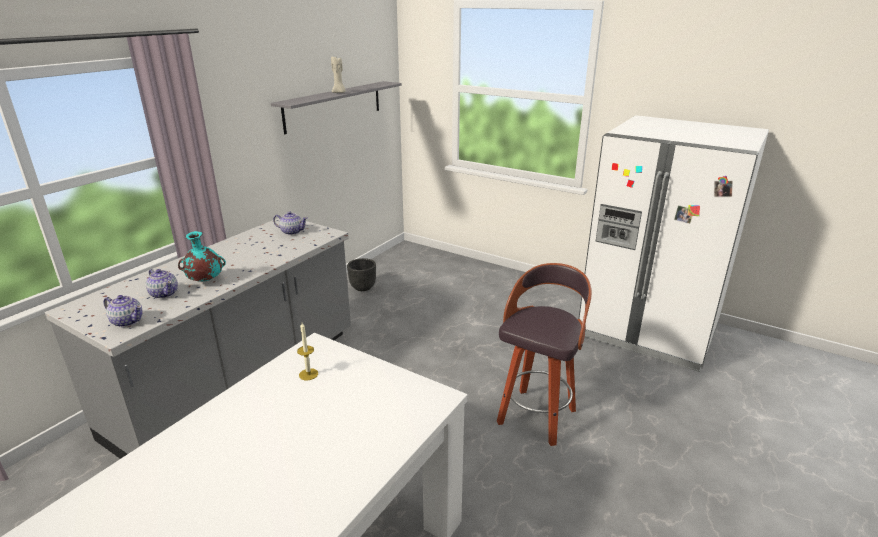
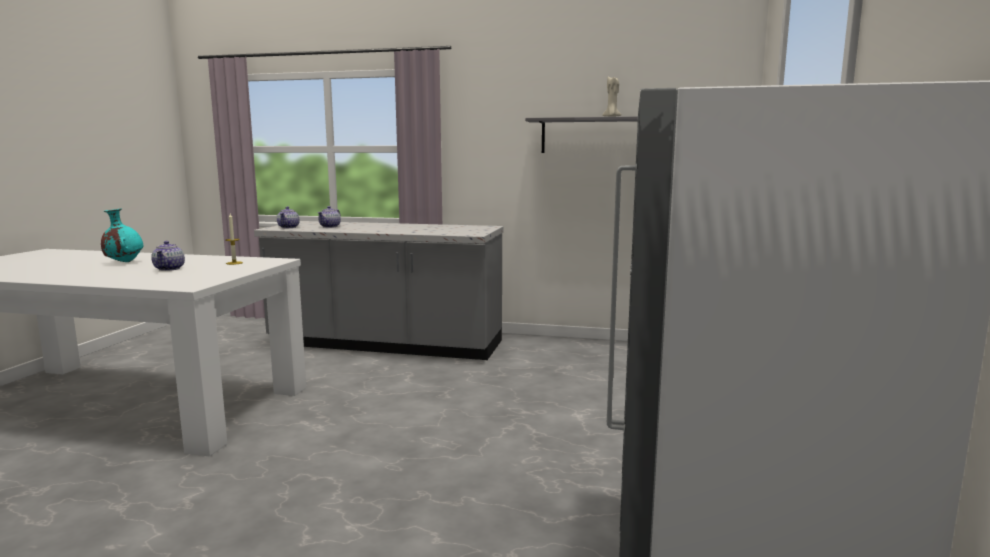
camera: 70 degrees right, 15 degrees down
(205, 281) = (354, 228): turquoise vase -> turquoise vase (124, 262)
(291, 232) = (465, 229): teapot -> teapot (169, 269)
(362, 287) = (589, 350): black planter -> none
(537, 415) = (392, 479): stool -> none

